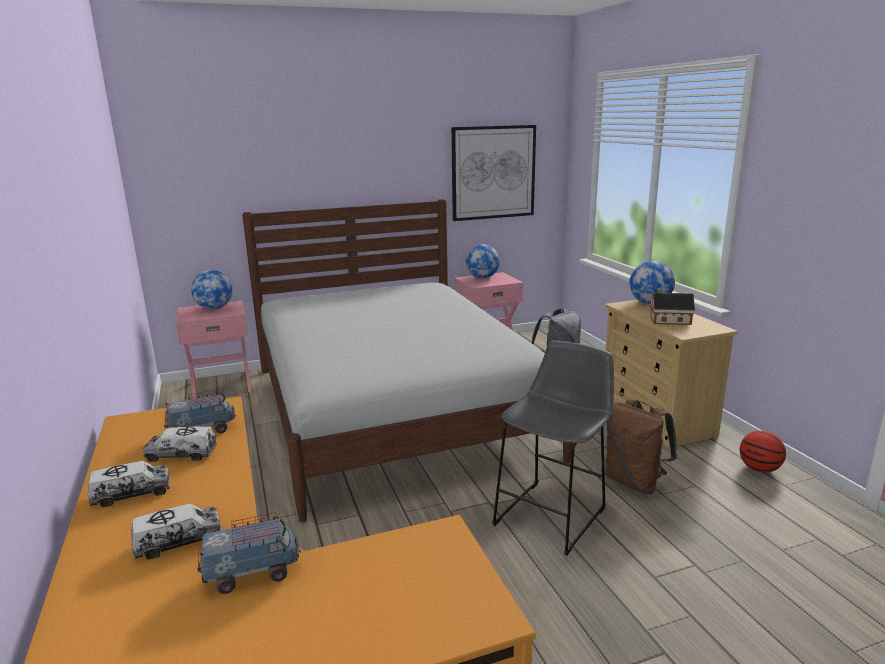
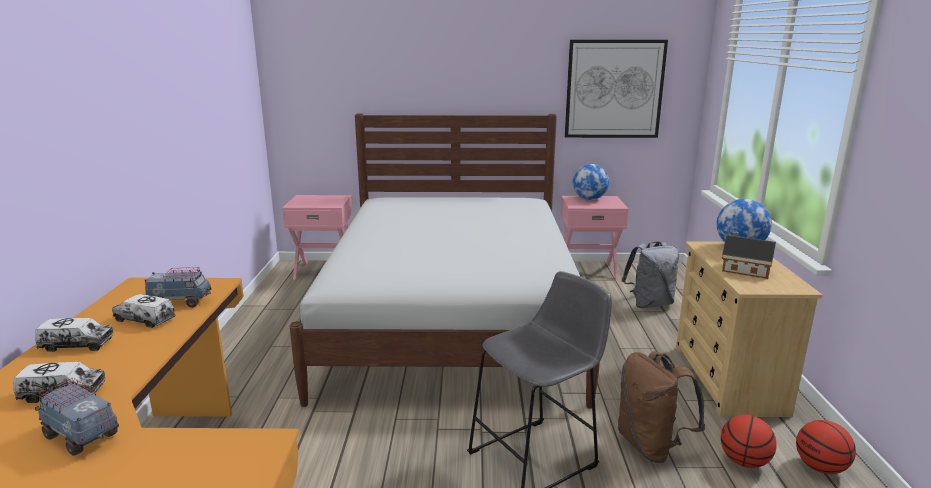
camera: 20 degrees right, 0 degrees up
(214, 308) = (322, 199): globe -> none
(252, 573) = (81, 436): toy truck -> toy truck turned 150 degrees counterclockwise
(707, 477) = (744, 461): none -> basketball

